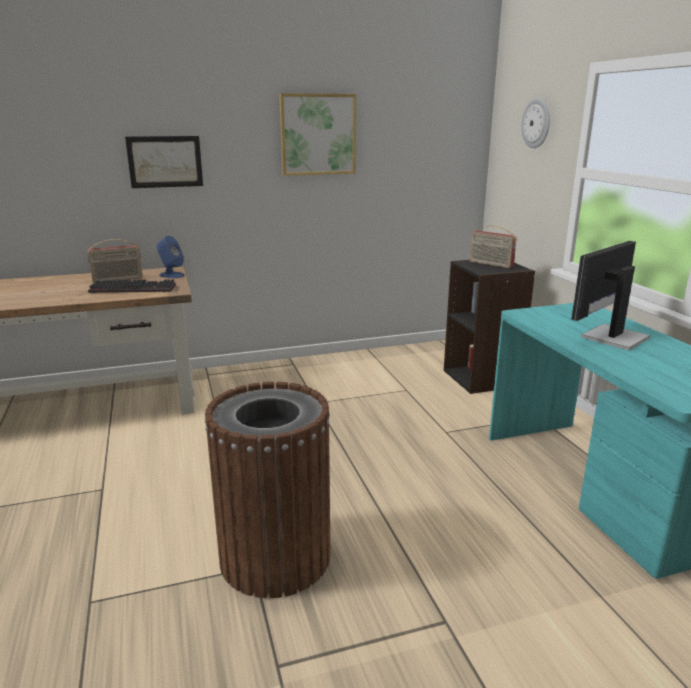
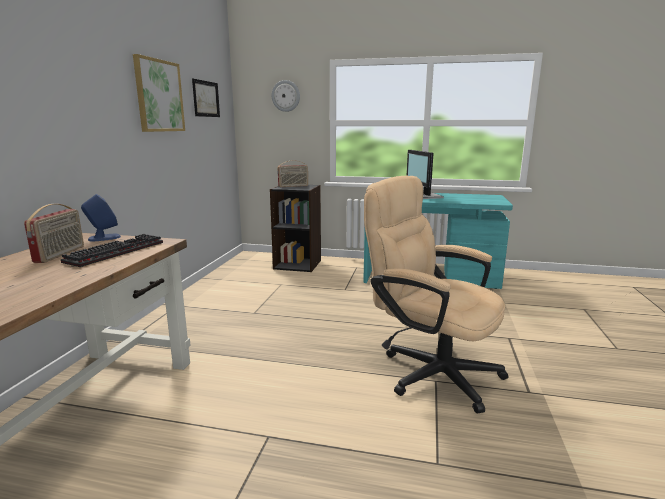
camera: 60 degrees left, 5 degrees down
(165, 161) = (51, 113): picture -> picture (206, 99)
(275, 556) = (430, 370): brown trash can -> beige office chair

